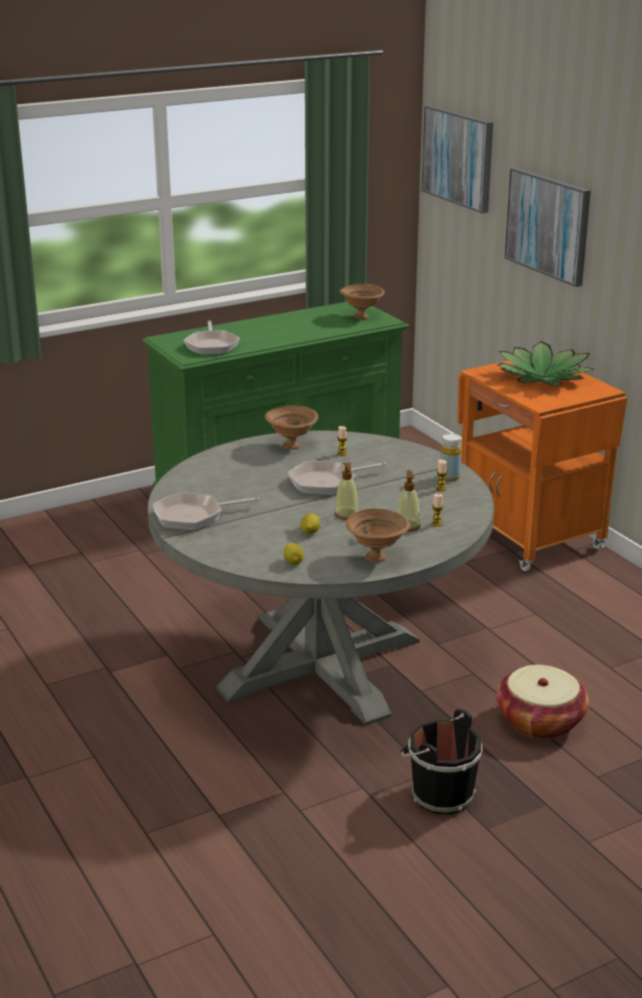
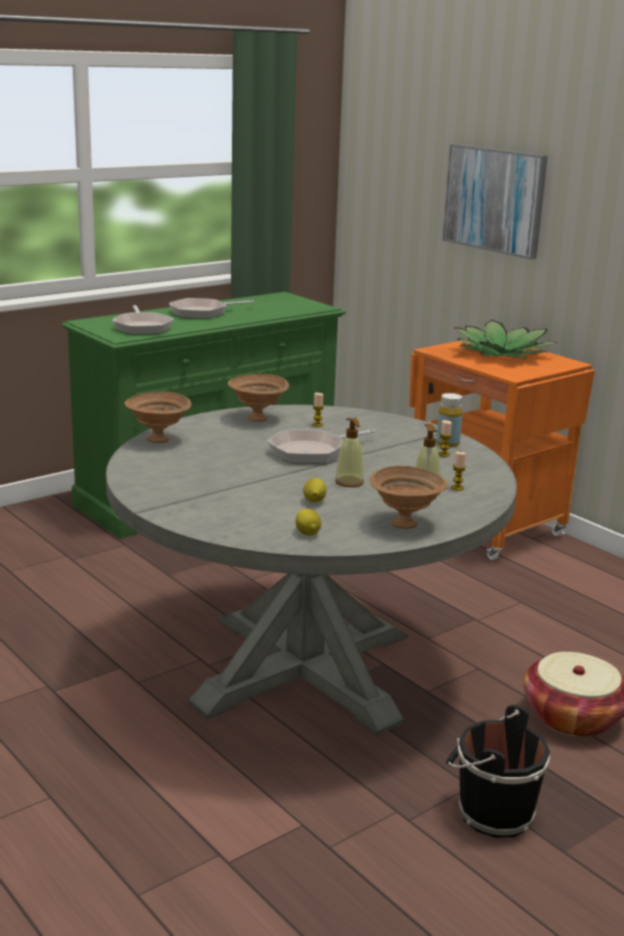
camera: 10 degrees left, 5 degrees down
(193, 516) = (167, 489): frying pan -> frying pan (202, 312)
(362, 317) = (294, 304): brown bowl -> brown bowl (159, 440)
(458, 157) = (385, 144): picture -> none

